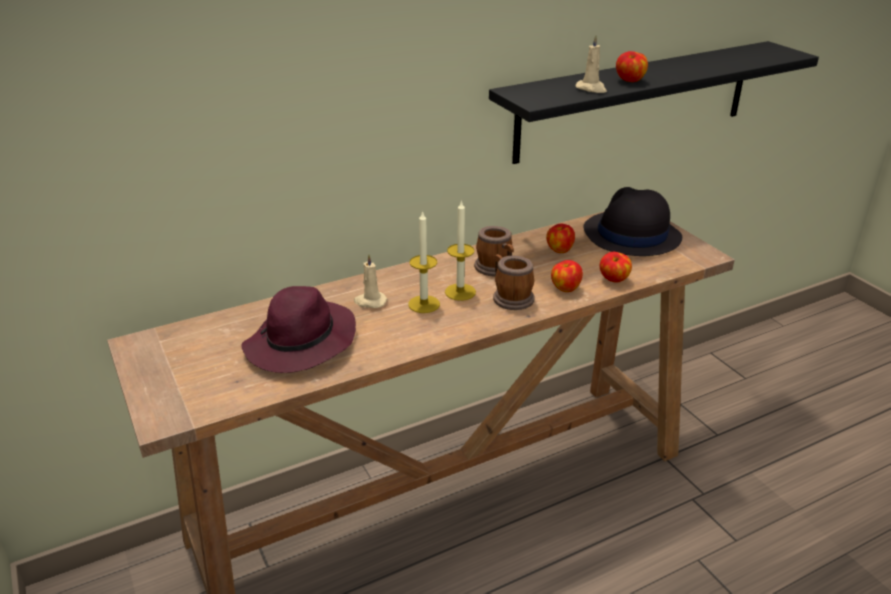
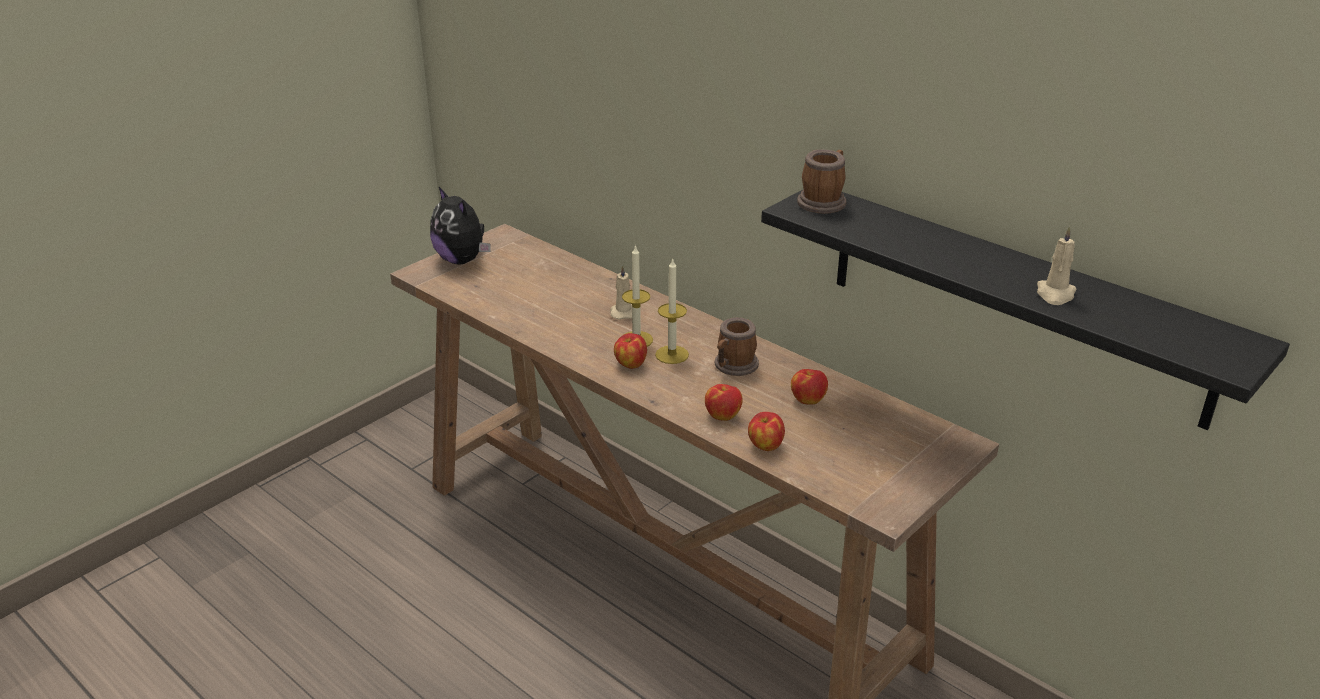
camera: 70 degrees right, 0 degrees up
(166, 382) = (462, 260): none -> plush toy
(301, 344) = (538, 298): purple hat -> none
(510, 297) = (681, 384): mug -> mug (824, 201)
(591, 89) = (871, 233): beige candle -> beige candle (1055, 294)
(629, 81) = (929, 251): apple -> apple (630, 364)
(631, 235) = (891, 446): black hat -> none

